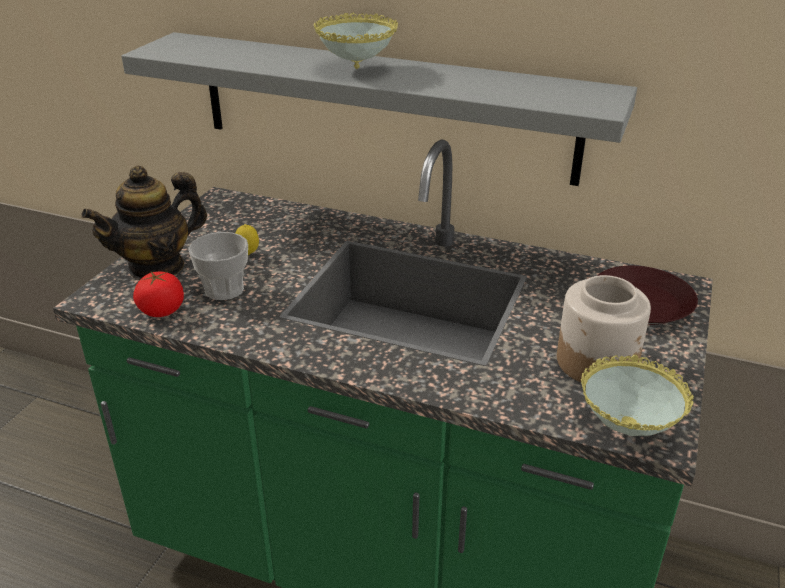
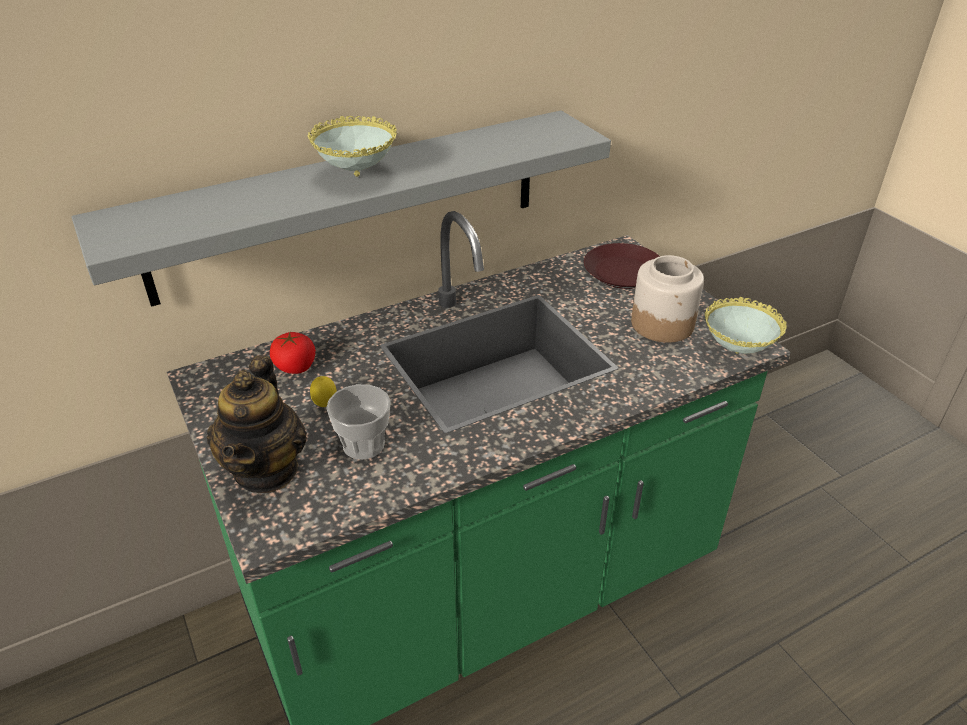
camera: 50 degrees left, 5 degrees up
(162, 310) = (347, 497): tomato -> tomato (295, 367)

